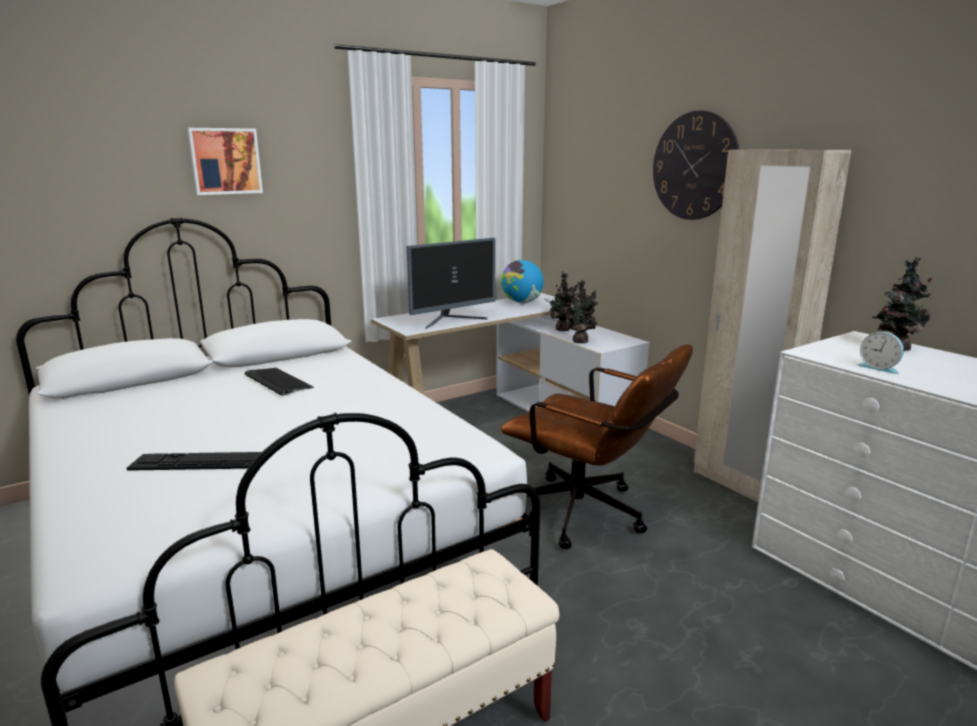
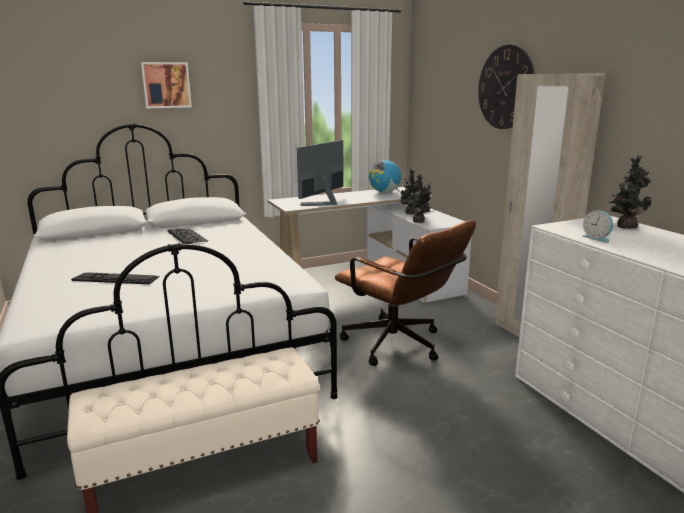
camera: 10 degrees right, 0 degrees up
(452, 320) = (324, 202): monitor -> monitor turned 150 degrees clockwise

